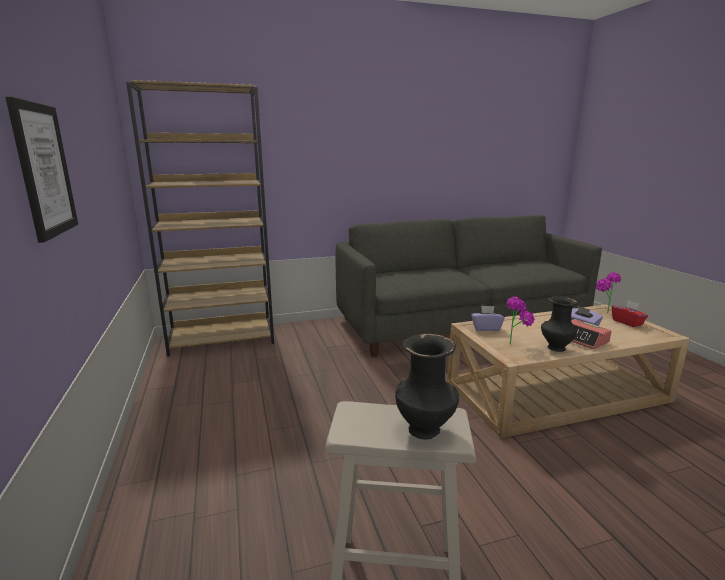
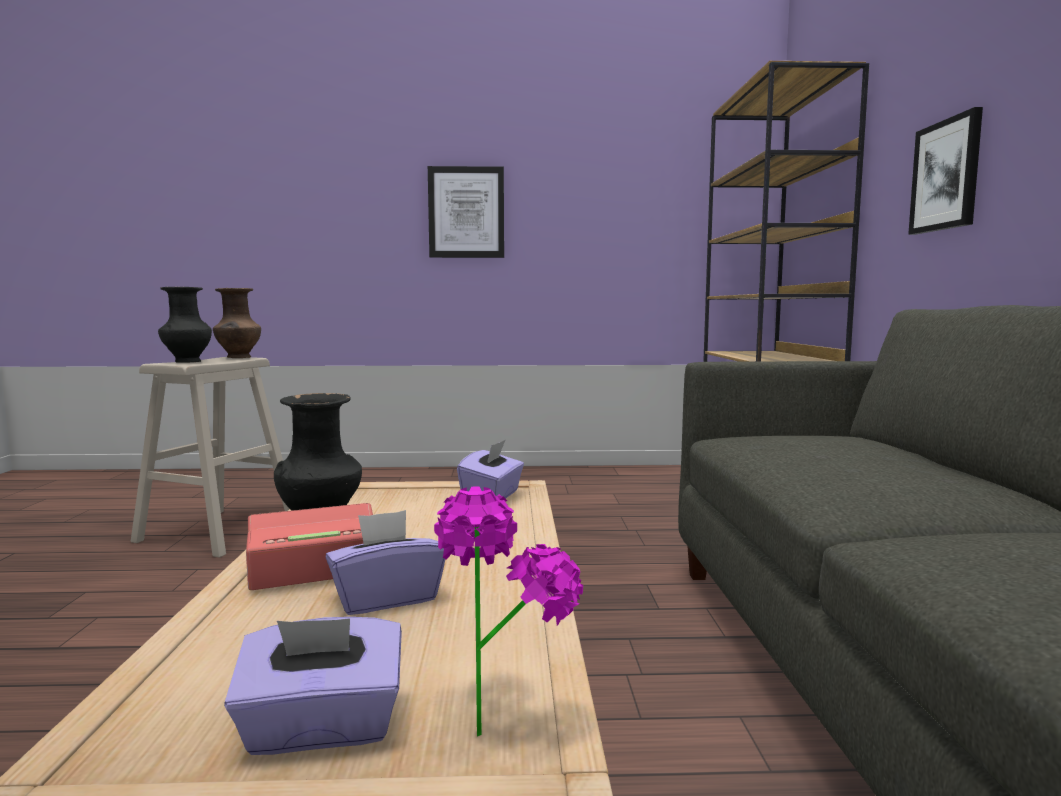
camera: 105 degrees right, 10 degrees down
(323, 167) = (946, 175): none -> picture
(353, 418) = (238, 357): none -> brown vase
(515, 343) = (394, 505): potted plant -> none
(627, 322) = (321, 728): red tissue box -> purple tissue box

